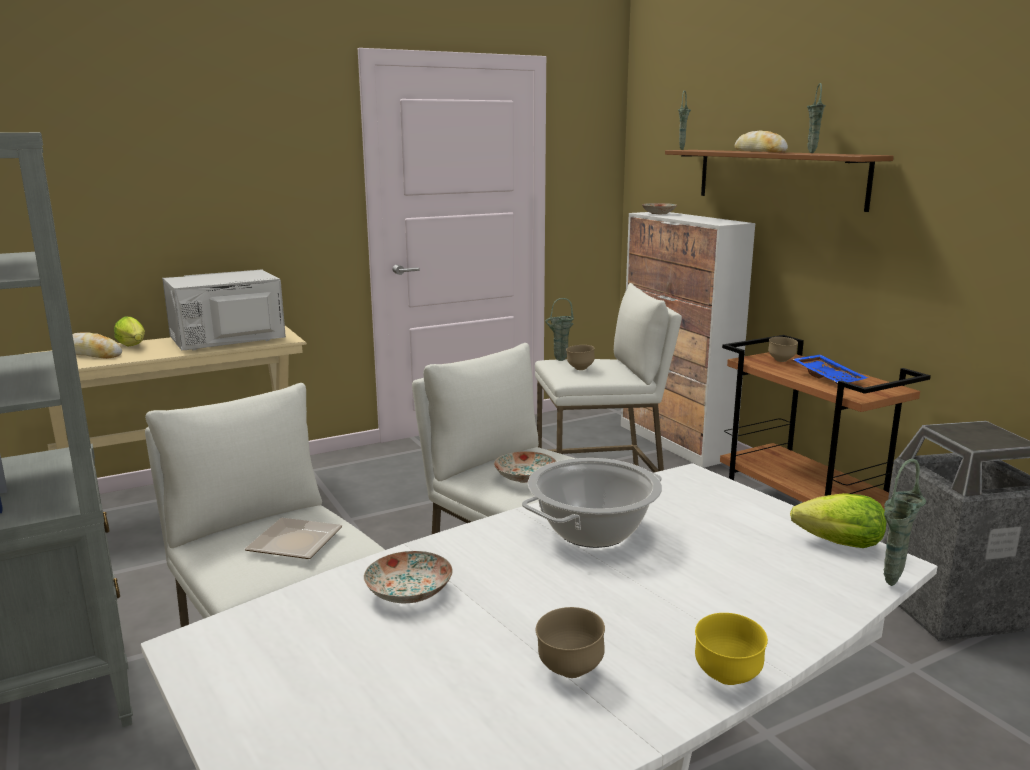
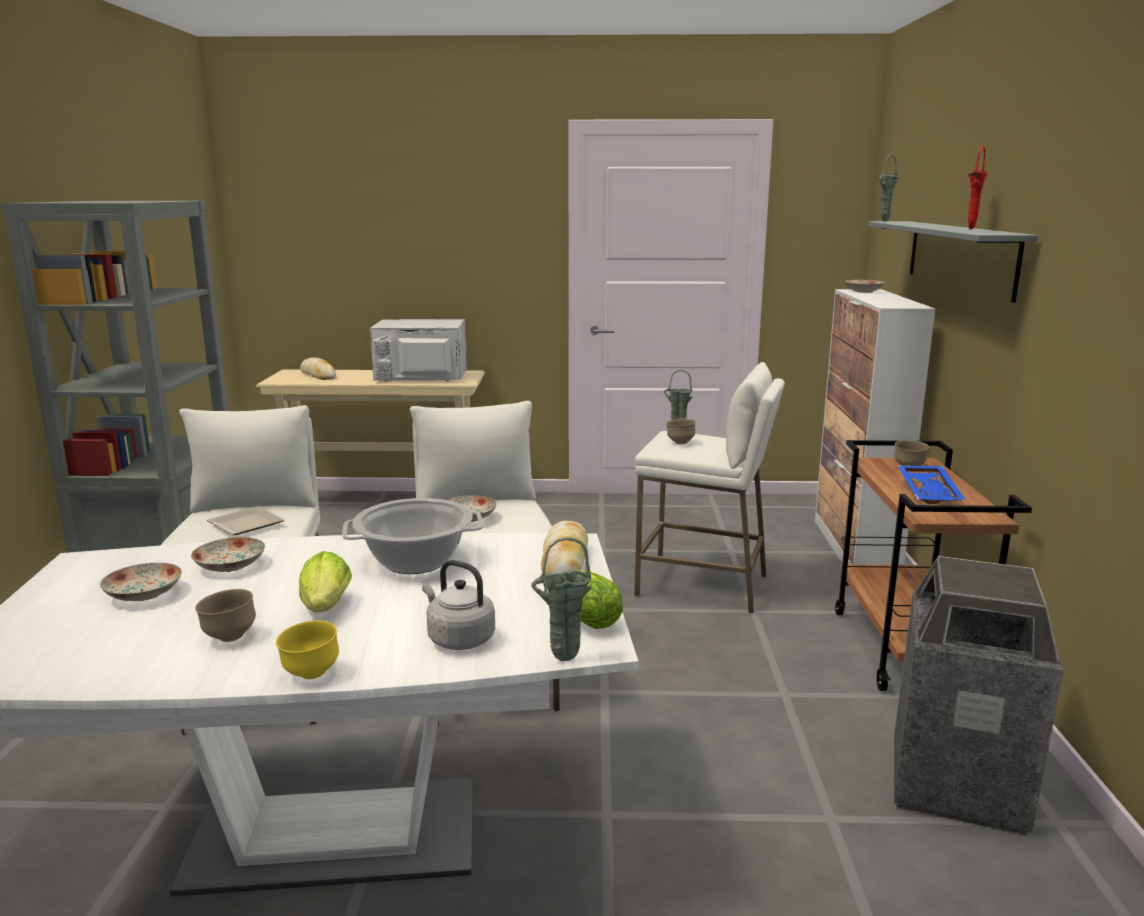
camera: 30 degrees right, 0 degrees up
(133, 346) = (352, 373): lettuce -> lettuce (325, 610)
(368, 658) = (143, 595): none -> plate
(760, 151) = (936, 226): bread -> bread (564, 560)
(778, 177) = (959, 256): brown shelf -> grey shelf
(778, 594) = (458, 639): none -> grey kettle
(811, 153) = (971, 229): green vase -> red vase

